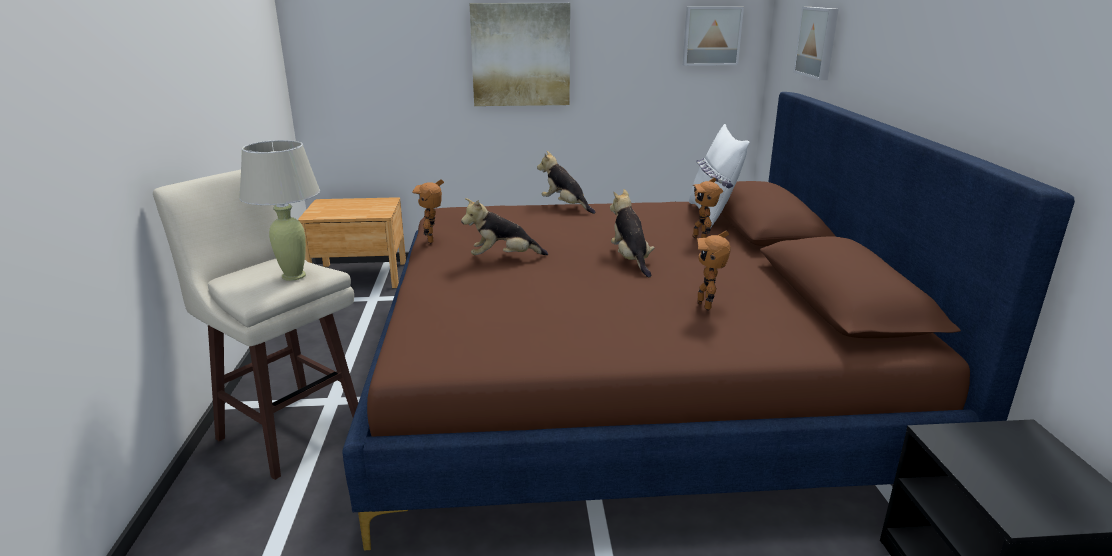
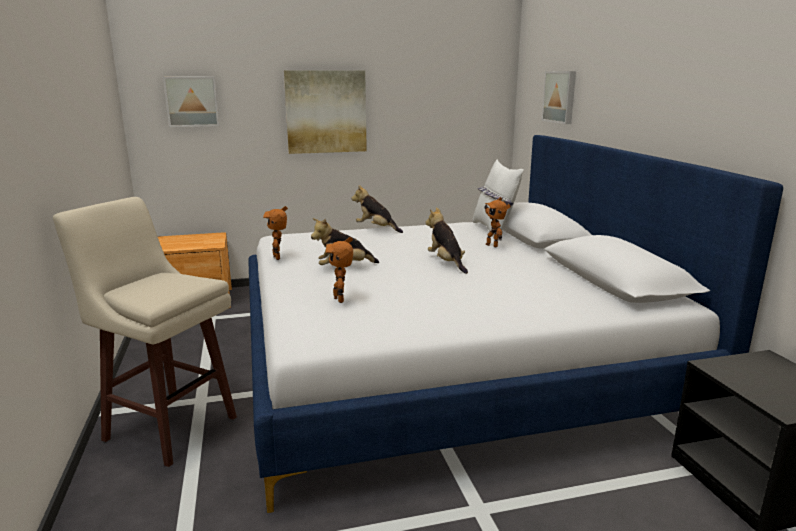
camera: 10 degrees left, 5 degrees down
(293, 276) = (181, 284): beige table lamp -> none
(628, 379) = (446, 361): brown bed -> white bed
(707, 305) = (519, 289): toy robot -> toy robot (341, 299)
(711, 36) = (473, 96): picture -> picture (192, 101)

